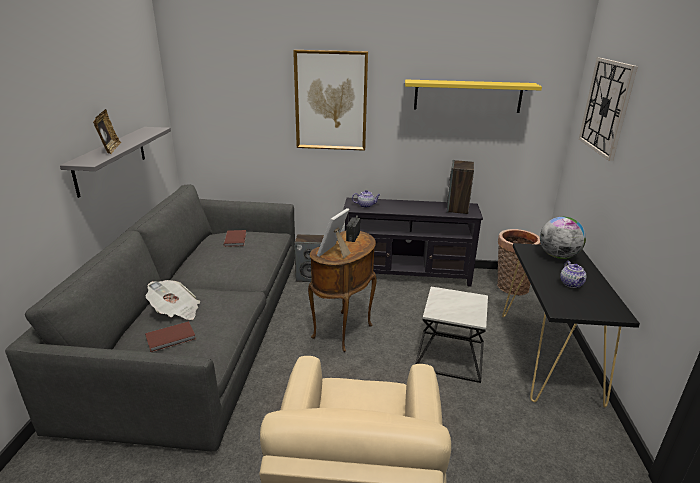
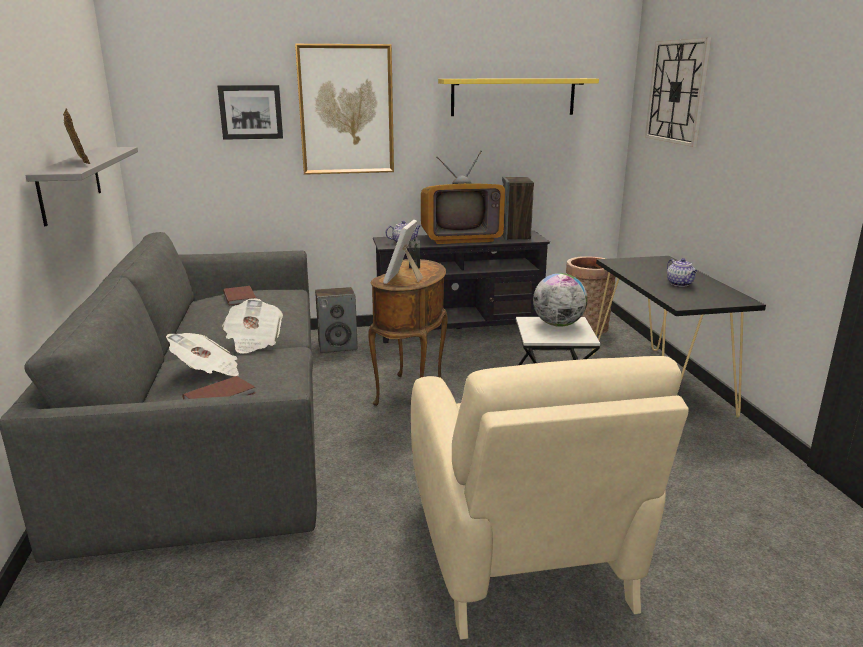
camera: 15 degrees left, 5 degrees down
(222, 285) = (253, 341): none -> newspaper
(260, 99) = (251, 112): none -> picture
(412, 206) = (460, 238): none -> television
(558, 256) = (651, 264): globe -> globe (558, 324)

